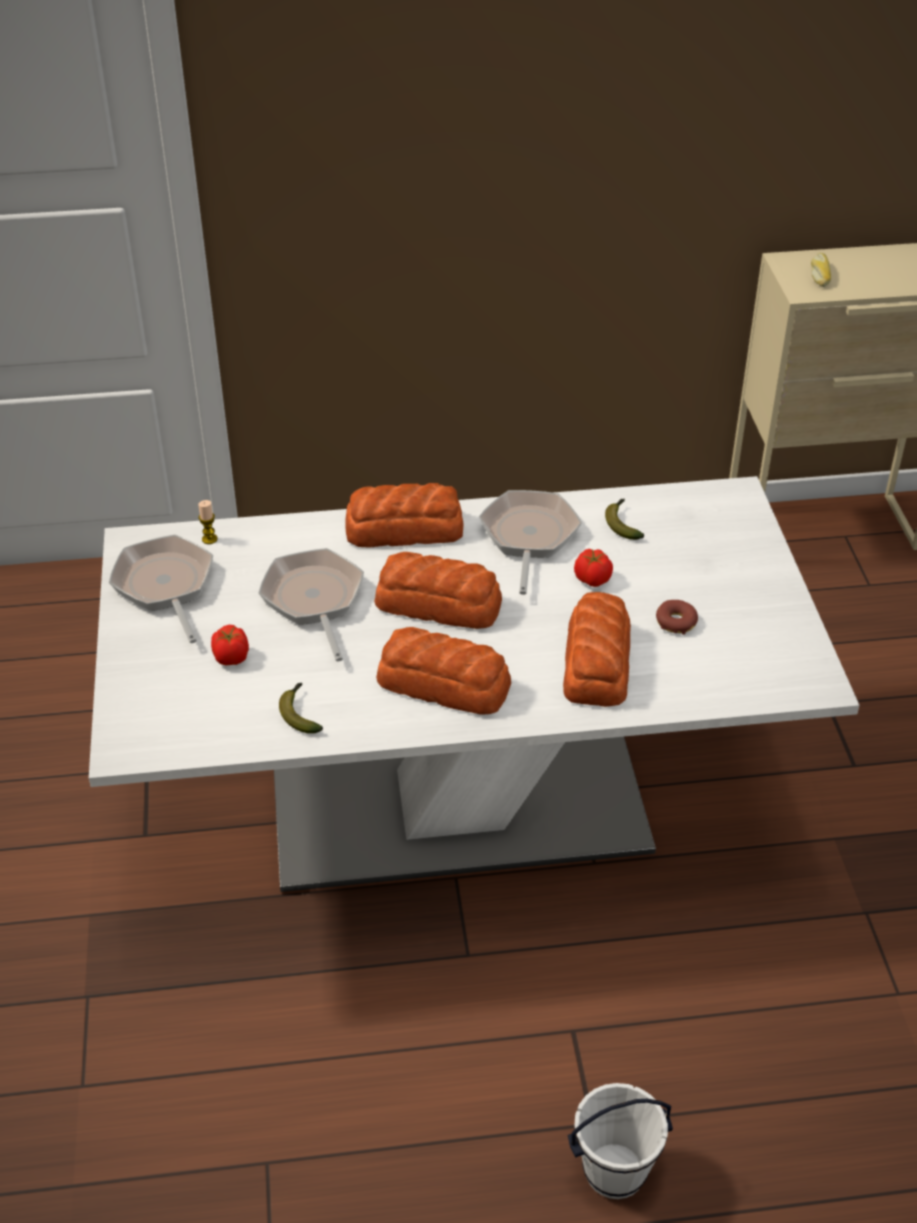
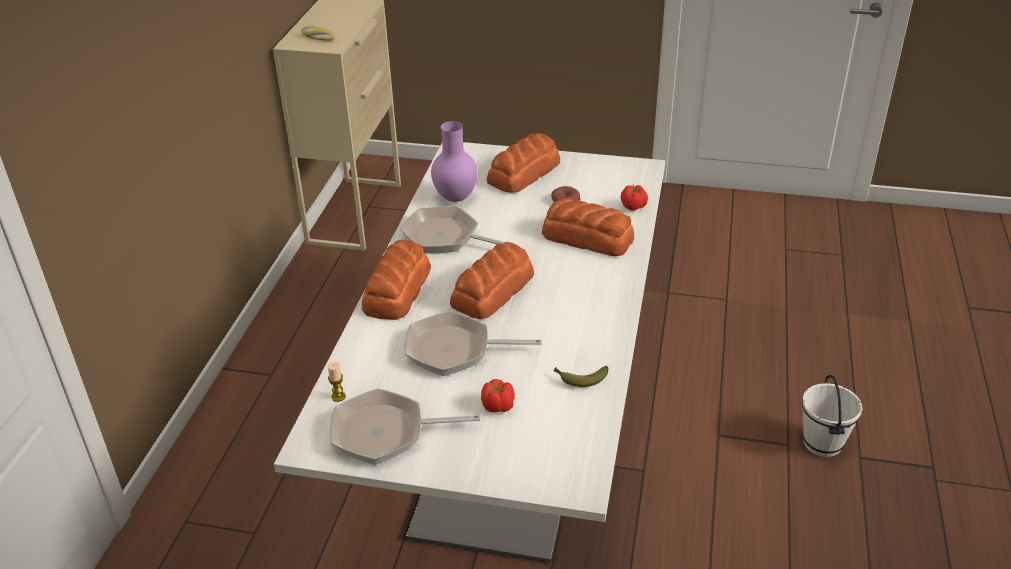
camera: 70 degrees left, 5 degrees down
(444, 684) = (579, 304): bread -> bread (525, 173)
(592, 580) = (506, 222): tomato -> tomato (633, 207)
(622, 523) = (456, 197): banana -> purple vase

